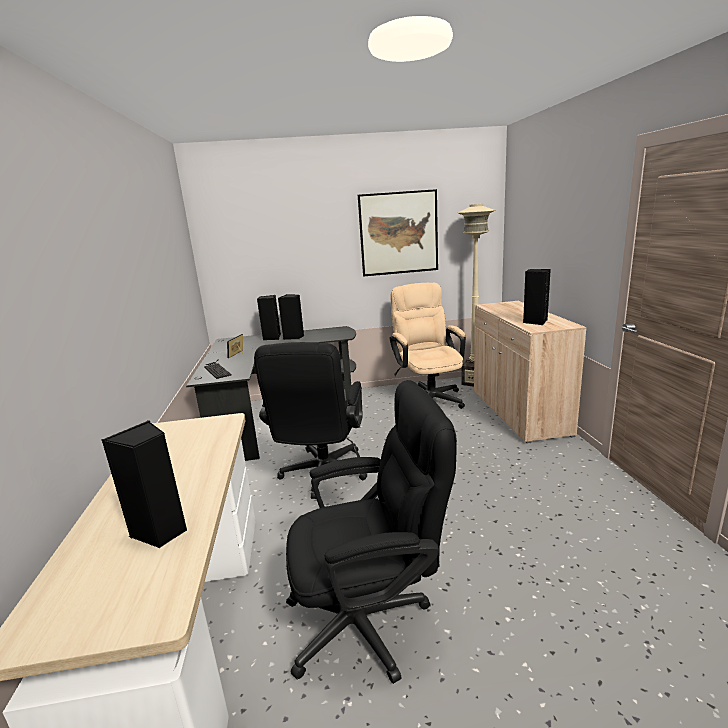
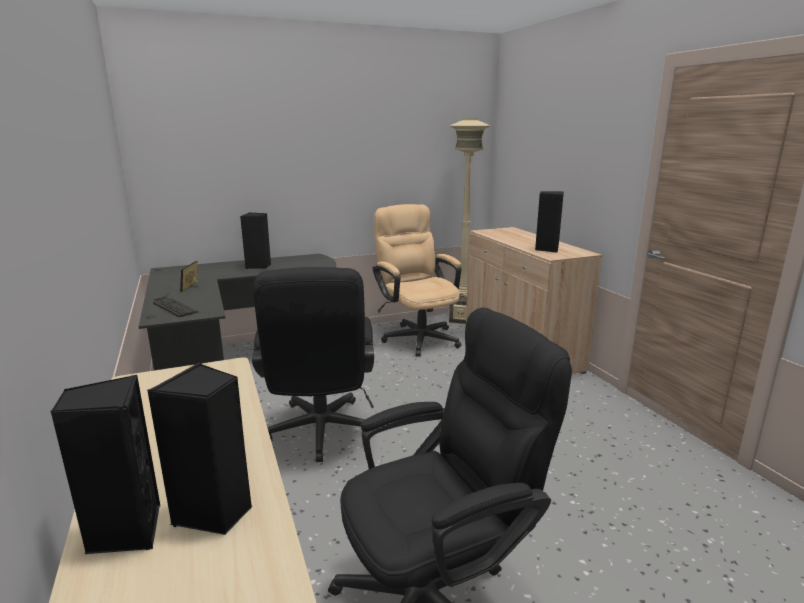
camera: 15 degrees left, 0 degrees up
(272, 338) = (229, 267): black speaker -> black speaker (125, 532)
(398, 233) = (382, 145): picture -> none

